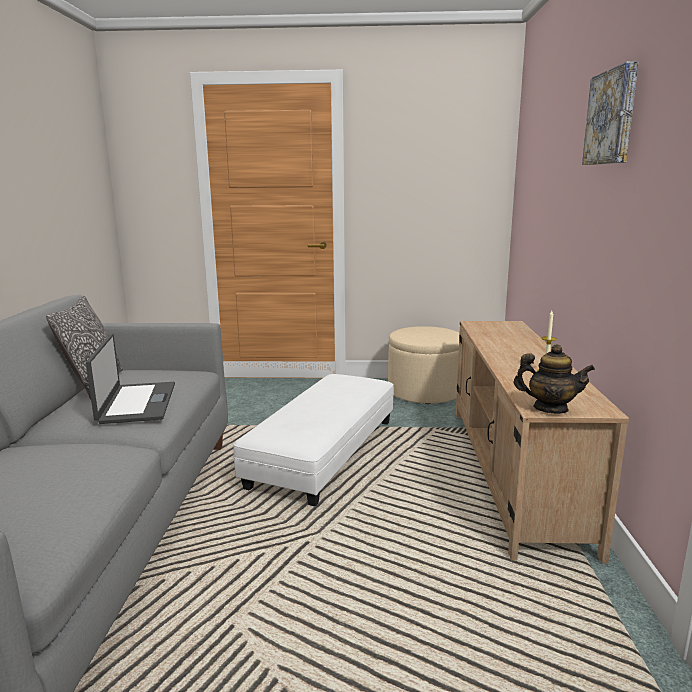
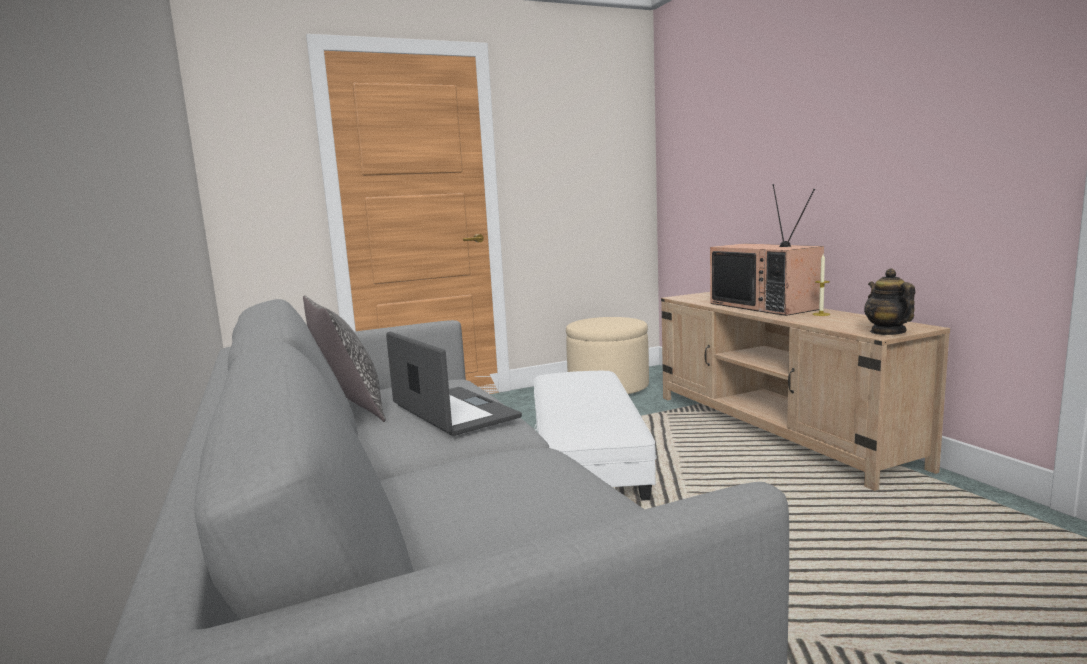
camera: 25 degrees left, 5 degrees down
(521, 350) = (766, 306): none -> television
(550, 408) = (887, 332): teapot -> teapot turned 90 degrees counterclockwise
(613, 117) = (849, 75): picture -> none

